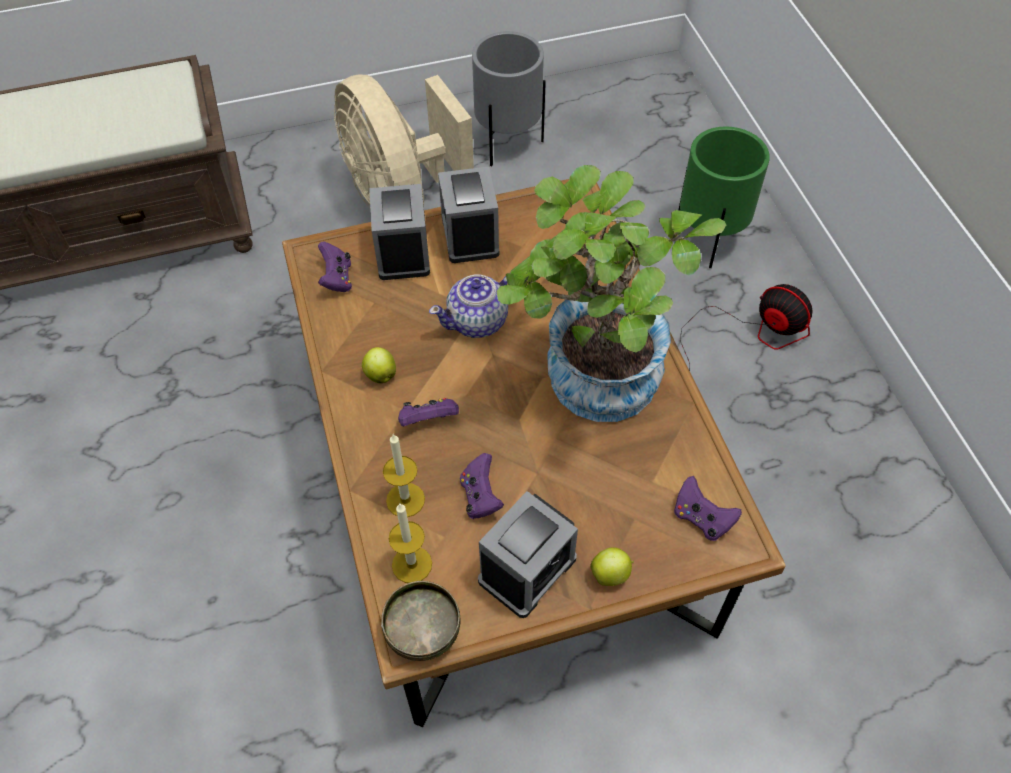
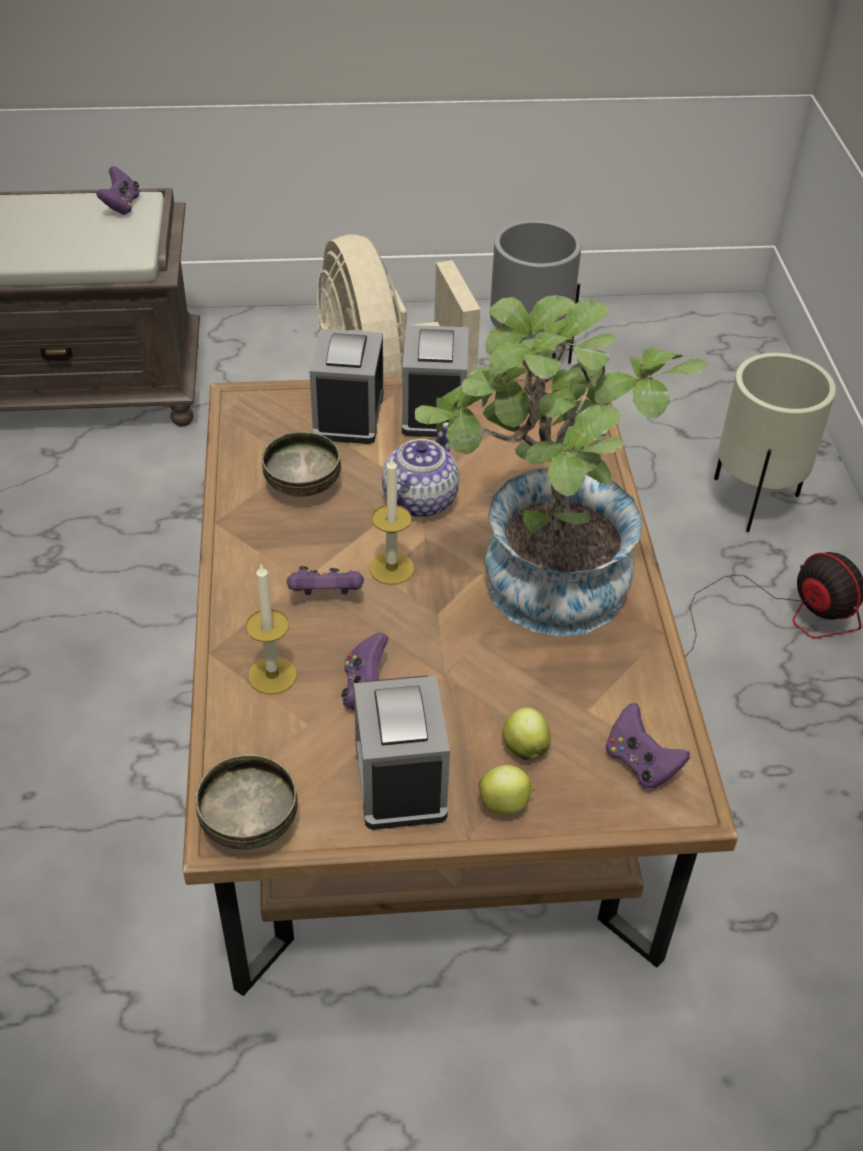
camera: 10 degrees right, 10 degrees down
(337, 279) = (263, 431): purple game controller -> purple game controller (121, 205)
(380, 374) = (283, 537): apple -> apple (524, 747)
(384, 323) = (304, 485): none -> bowl
(412, 564) = (258, 747): candle -> candle (391, 568)
(478, 321) = (418, 501): teapot -> teapot turned 135 degrees clockwise
(527, 569) = (400, 778): alarm clock -> alarm clock turned 120 degrees clockwise
(709, 241) = (754, 502): green planter -> beige planter

